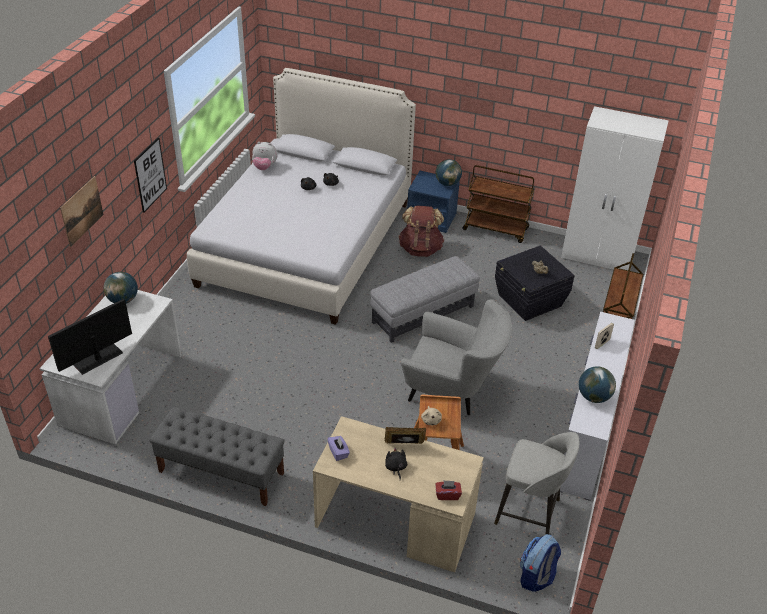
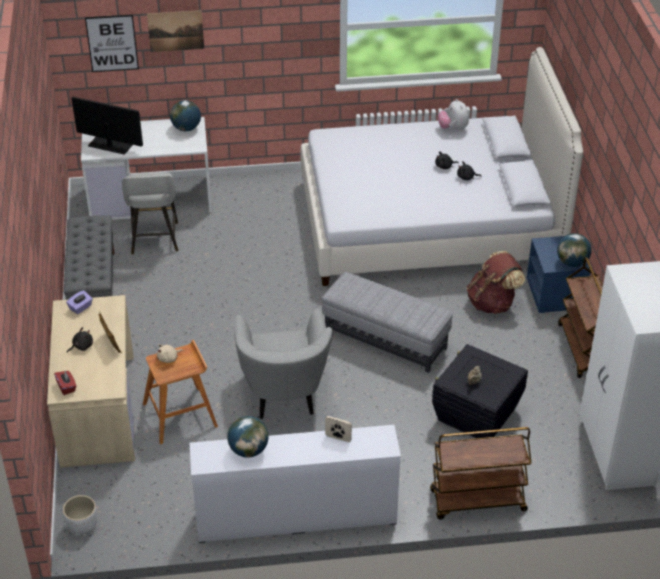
camera: 65 degrees right, 0 degrees up
(150, 175) = (288, 50): picture -> picture (112, 43)
(529, 512) = (157, 500): grey stool -> grey stool (154, 239)
(536, 576) = (82, 526): backpack -> white planter

